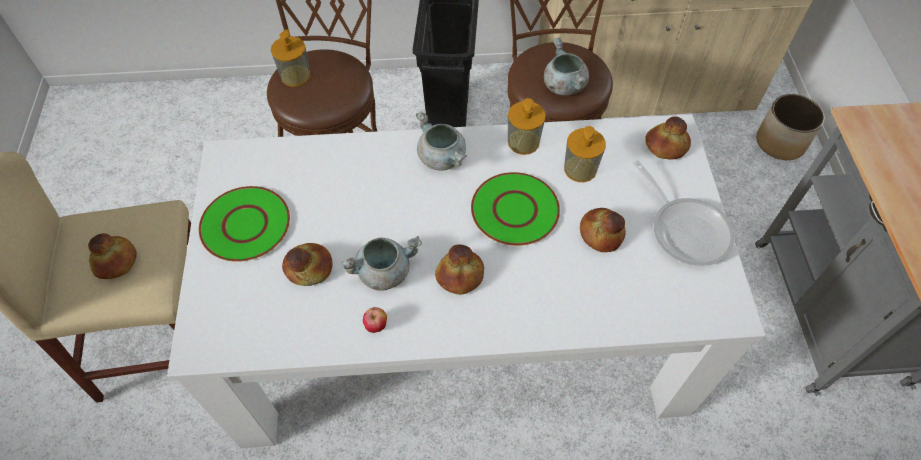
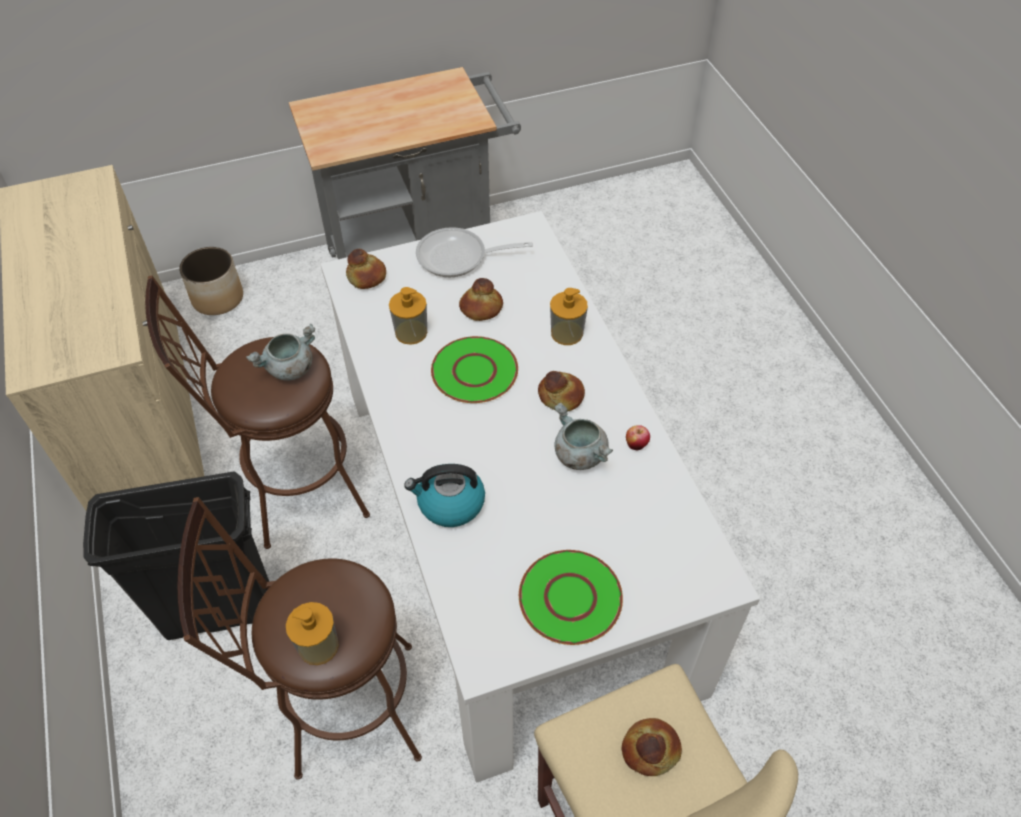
camera: 105 degrees left, 5 degrees down
(309, 269) = (600, 517): bread -> none
(371, 162) = (450, 504): none -> kettle
(443, 158) = (426, 441): grey cooking pot -> none
(523, 142) = (387, 380): soap dispenser -> soap dispenser (567, 333)
(685, 229) = (458, 257): frying pan -> frying pan turned 135 degrees counterclockwise

